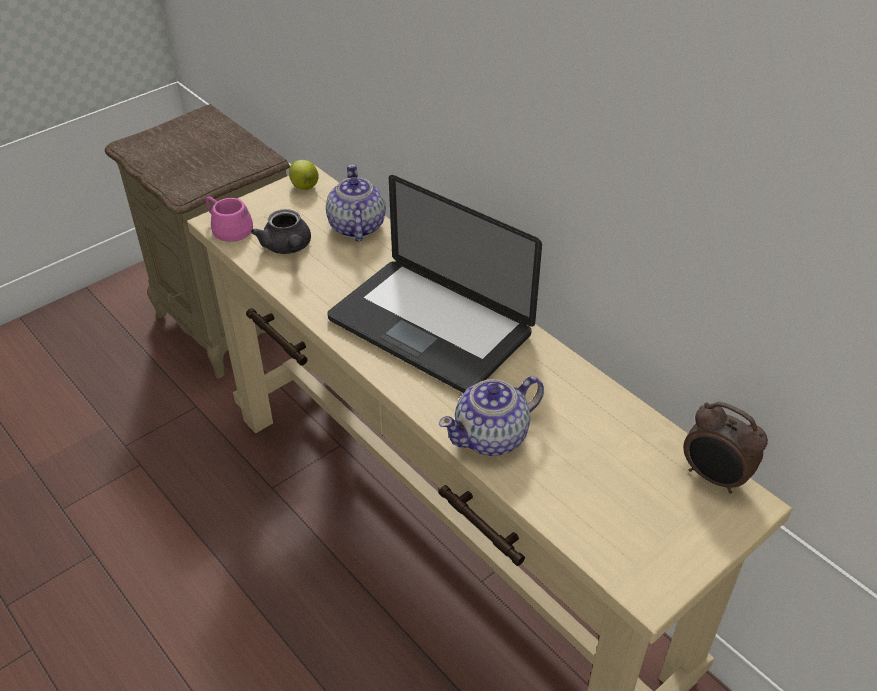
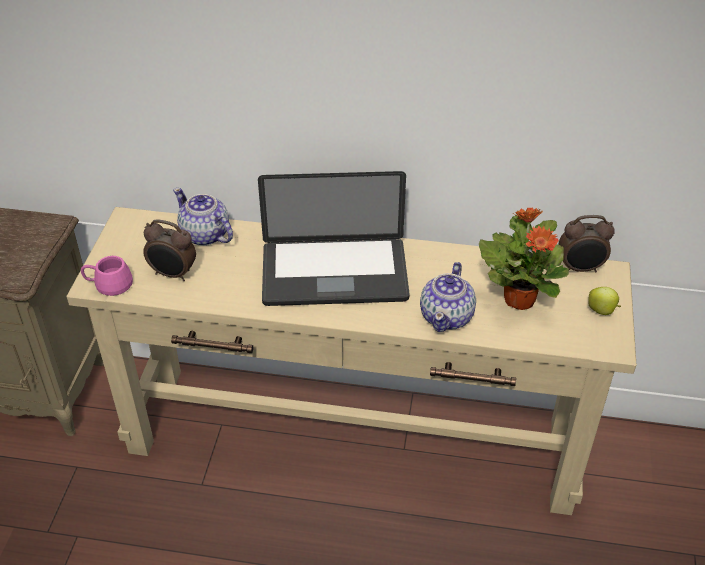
camera: 40 degrees left, 0 degrees up
(288, 247) = (173, 274): grey teapot -> alarm clock
(305, 187) = (130, 226): apple -> apple (602, 311)
(597, 466) = (519, 298): none -> potted plant

